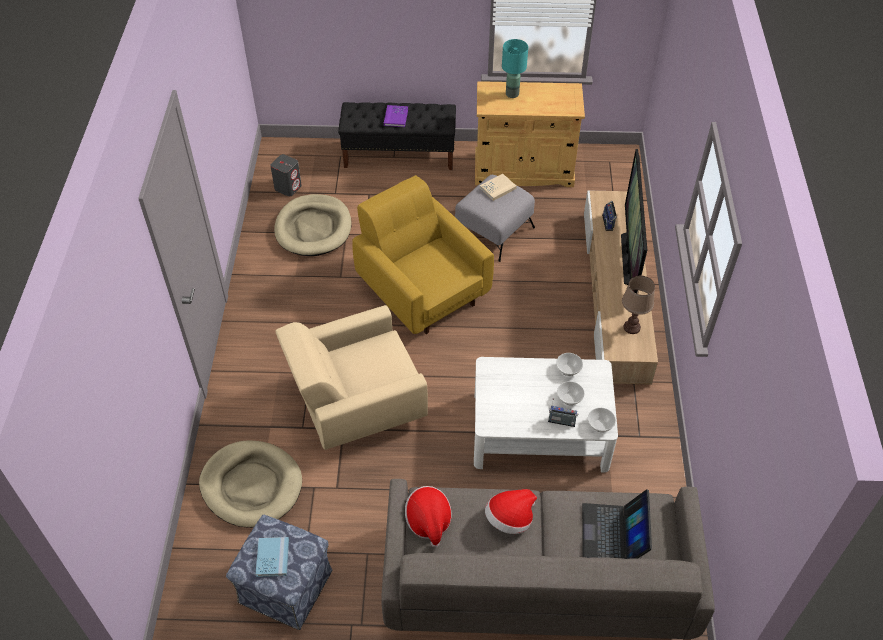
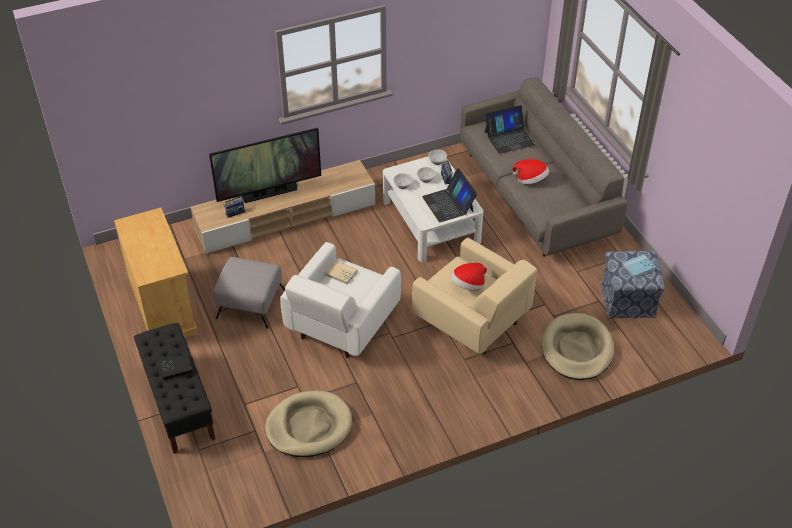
camera: 115 degrees left, 5 degrees down
(288, 187) = (263, 472): grey speaker -> none
(396, 117) = (176, 367): purple book -> black book
(422, 290) = (341, 324): yellow armchair -> white armchair
(428, 521) = (559, 211): hat -> hat (468, 285)
(498, 188) = (235, 275): beige book -> beige book (341, 273)
(509, 403) = (448, 204): none -> laptop
(512, 94) = (148, 258): turquoise table lamp -> none
(631, 327) = (336, 177): brown table lamp -> none

